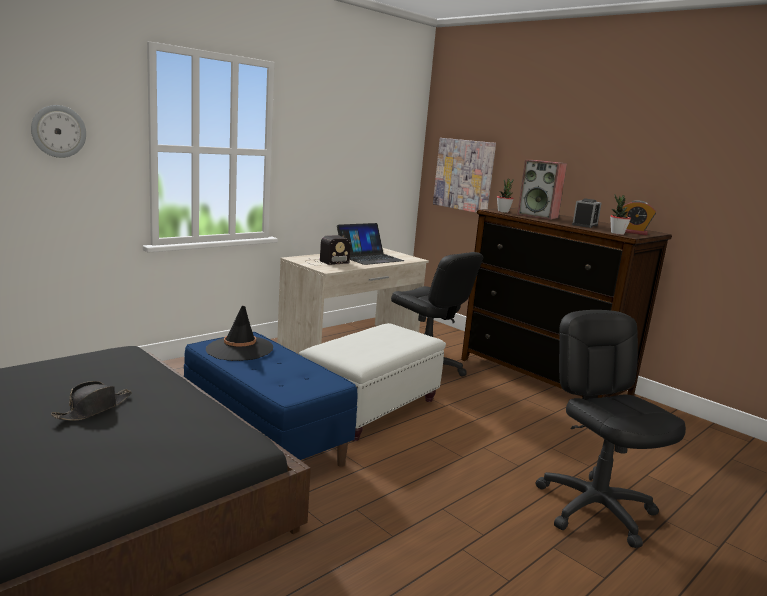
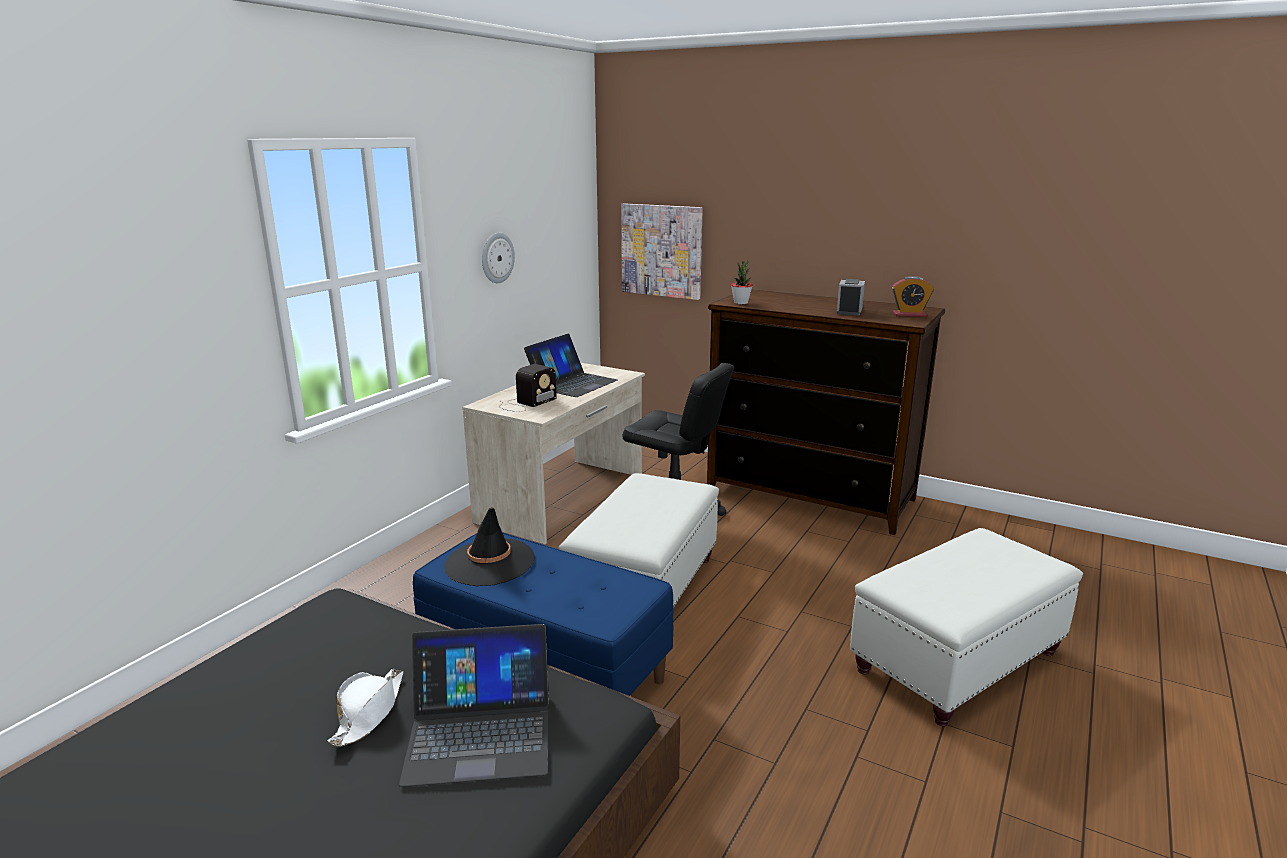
camera: 15 degrees left, 5 degrees up
(58, 131) = (147, 299): wall clock -> wall clock (497, 258)
(94, 409) = (369, 712): black hat -> white hat
(151, 434) = (480, 732): none -> laptop
(538, 216) = (785, 304): speaker -> none
(595, 509) = (957, 661): black office chair -> white ottoman
(617, 233) = (896, 321): potted plant -> none

